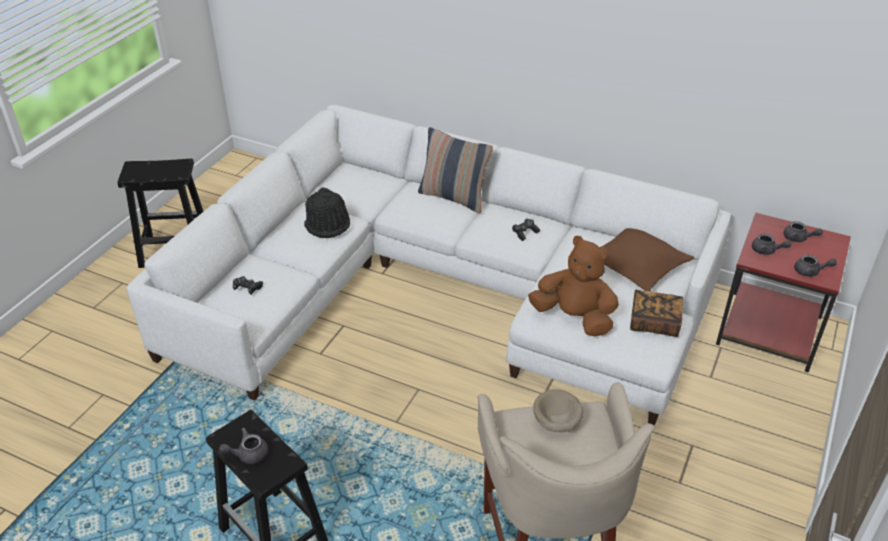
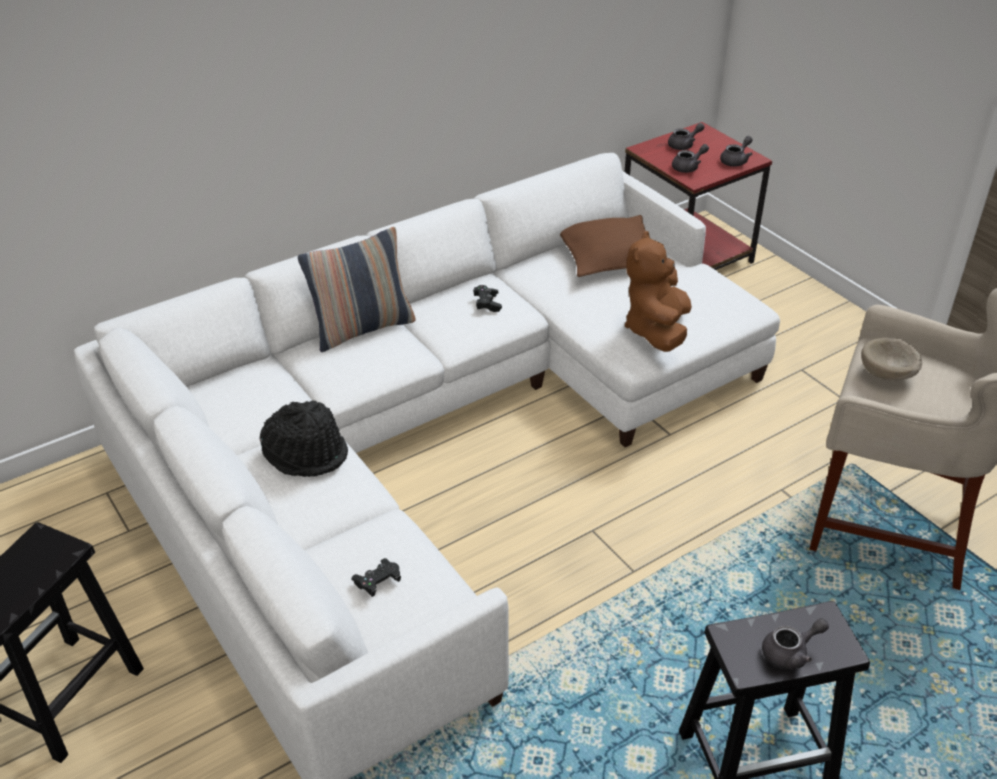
camera: 60 degrees left, 0 degrees up
(248, 454) = (791, 652): grey teapot -> grey teapot turned 120 degrees counterclockwise
(574, 318) = (657, 330): brown plush toy -> brown plush toy turned 45 degrees counterclockwise
(654, 323) = (704, 285): book -> none

